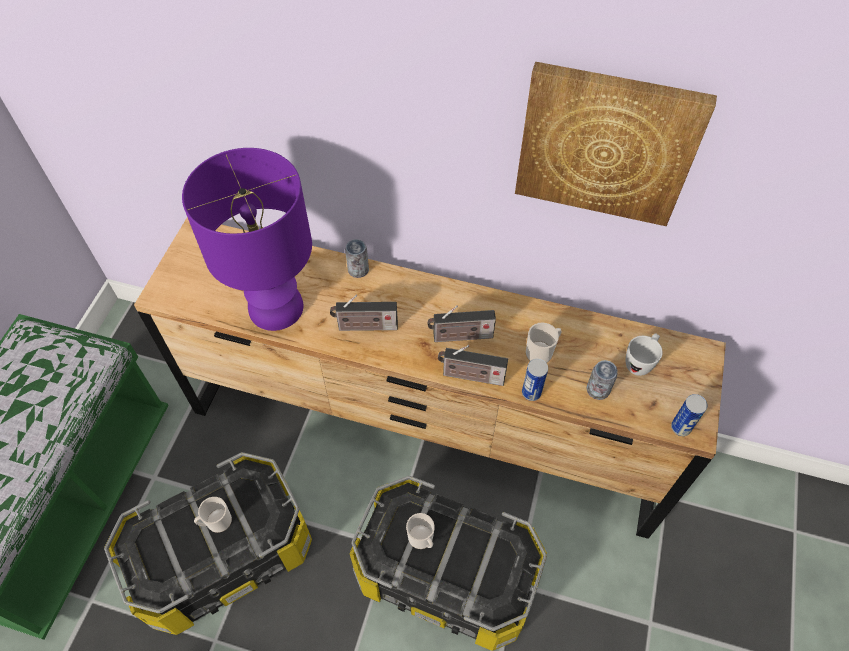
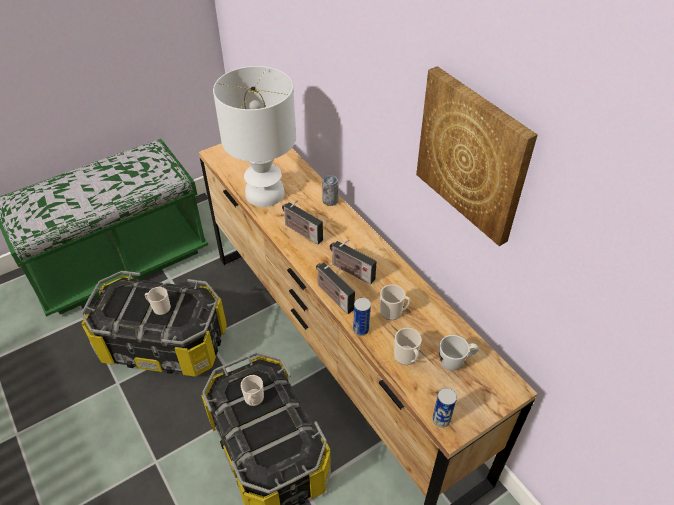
camera: 40 degrees right, 10 degrees down
(275, 306) = (264, 193): purple table lamp -> white table lamp
(598, 390) = (407, 357): can -> mug

